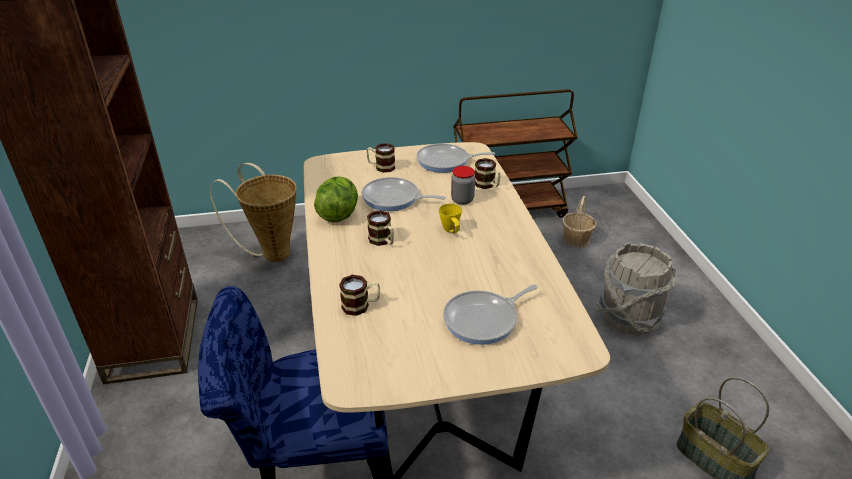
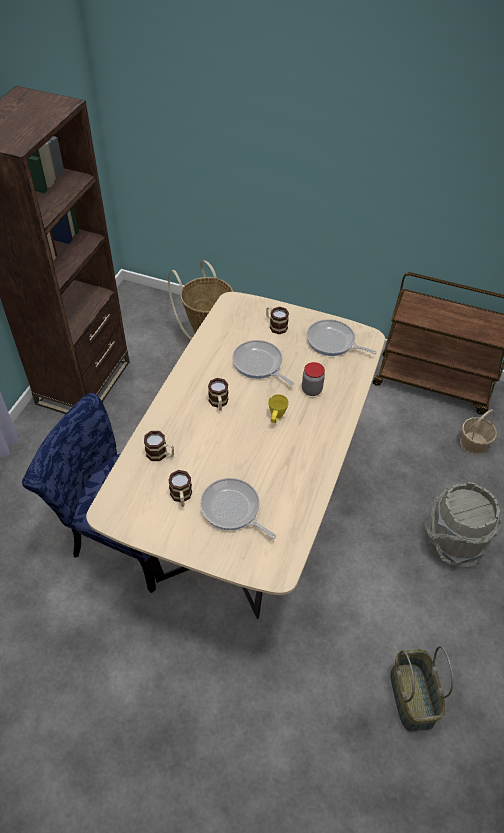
camera: 30 degrees right, 15 degrees up
(338, 214) = (206, 362): lettuce -> none
(484, 320) = (232, 510): frying pan -> frying pan turned 45 degrees clockwise
(487, 185) = (345, 383): mug -> mug (181, 497)

